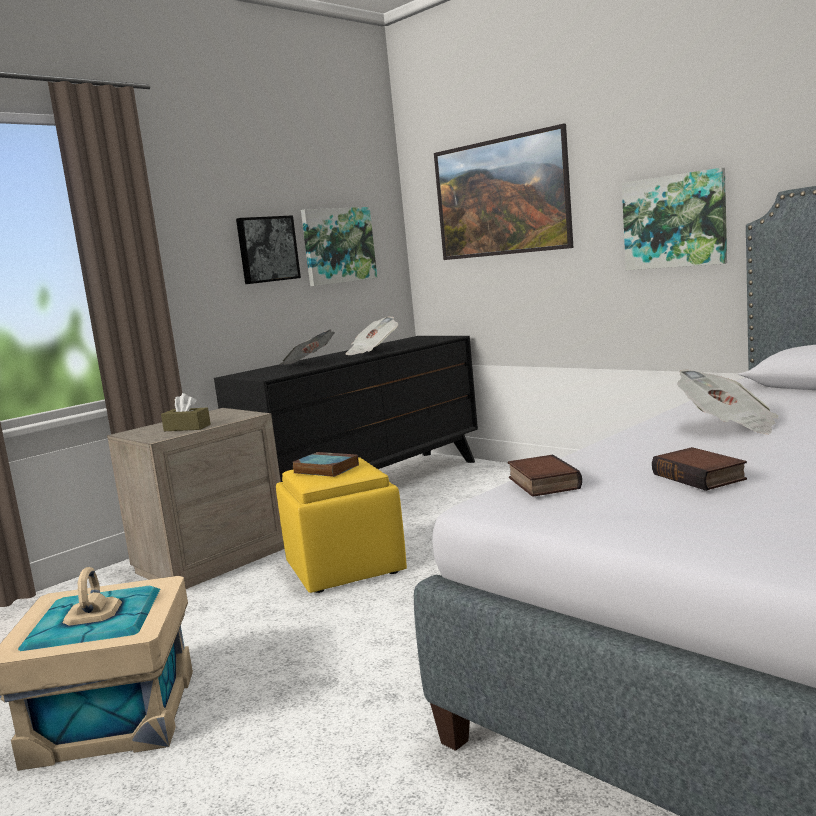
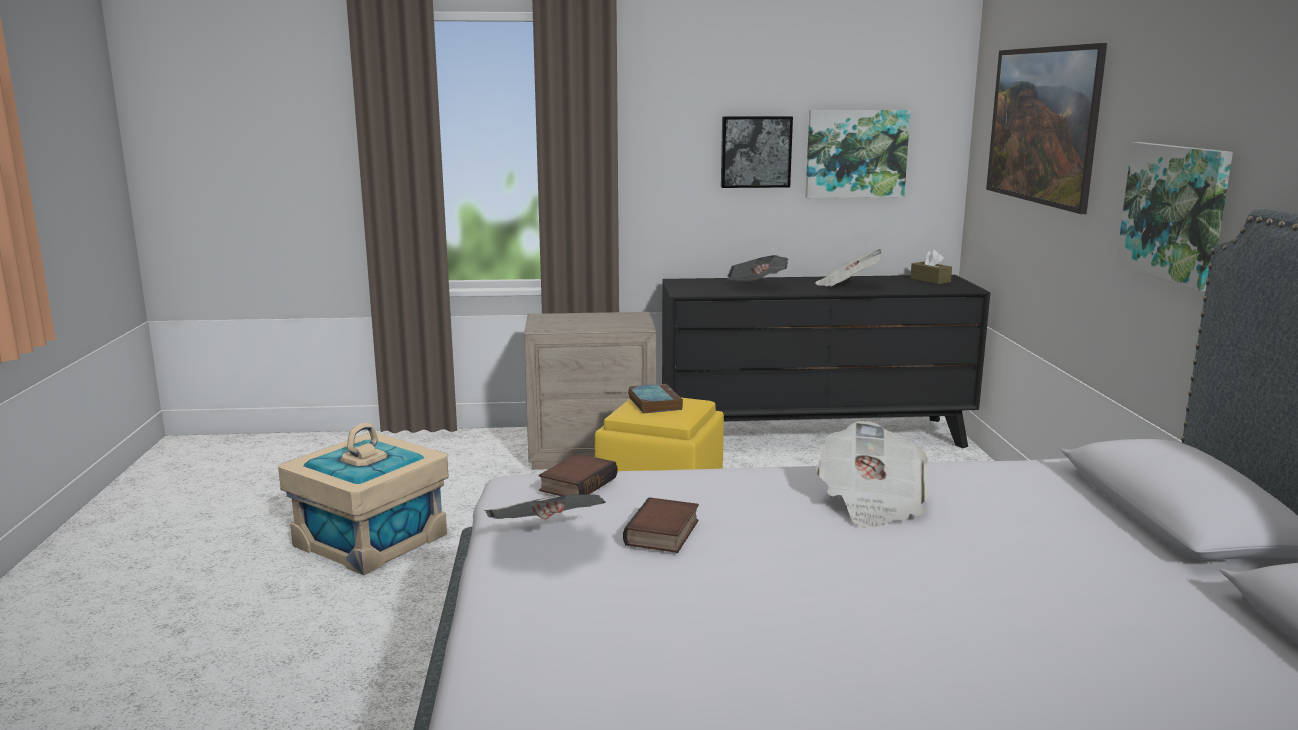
camera: 40 degrees right, 5 degrees up
(187, 428) = (576, 326): brown tissue box -> brown tissue box (930, 280)
(642, 512) = (545, 538): none -> newspaper

